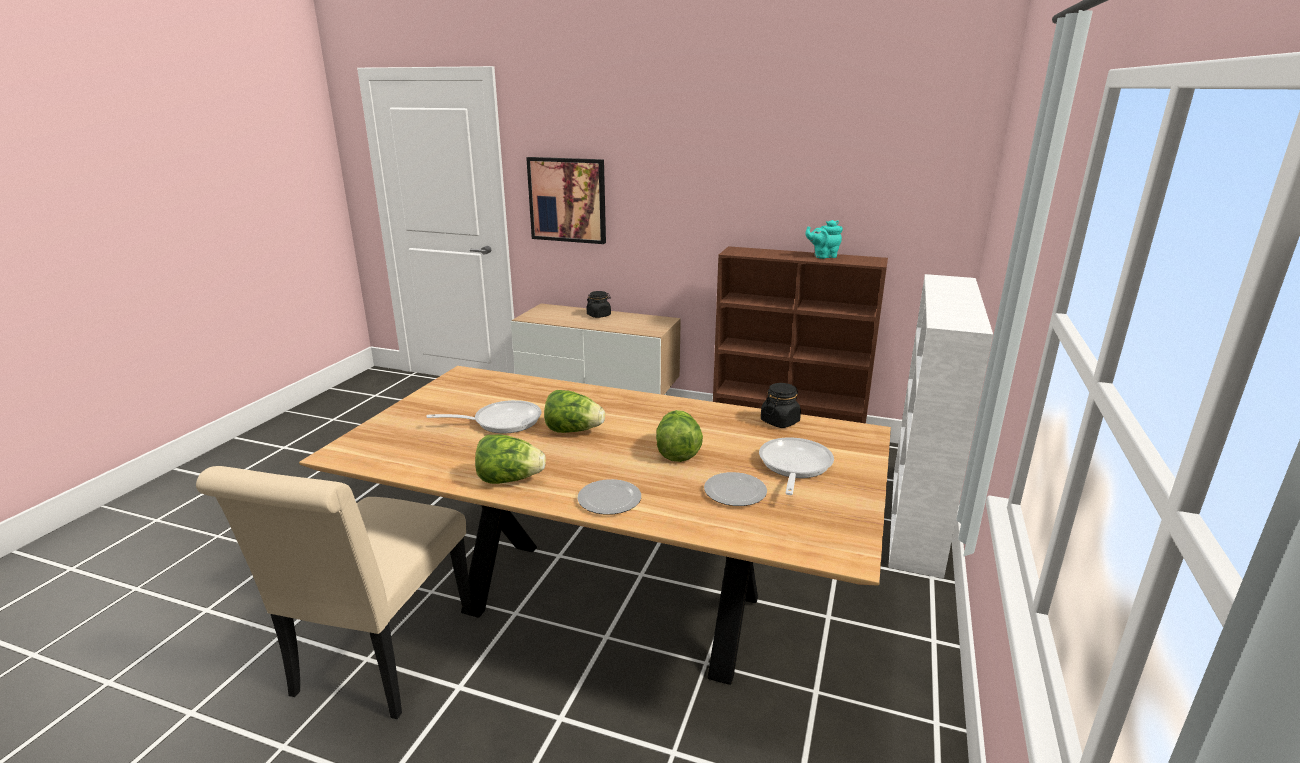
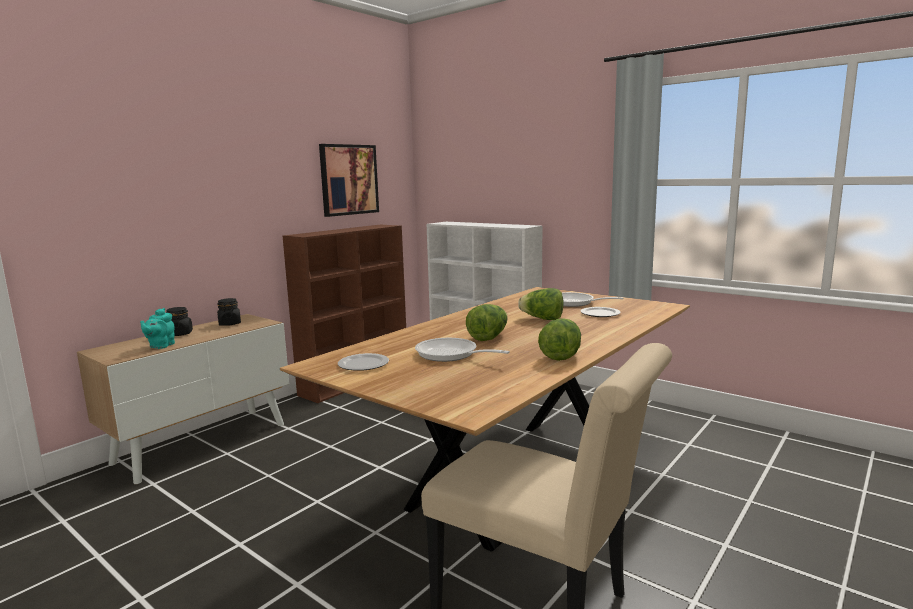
camera: 70 degrees left, 10 degrees down
(501, 422) = (451, 355): frying pan -> frying pan turned 60 degrees counterclockwise
(567, 200) = (102, 215): picture -> picture (349, 179)
(610, 499) = (600, 335): plate -> plate (363, 364)
(780, 421) = (514, 299): black jar -> black jar (229, 323)
(823, 256) = (356, 228): turquoise teapot -> turquoise teapot (160, 346)

